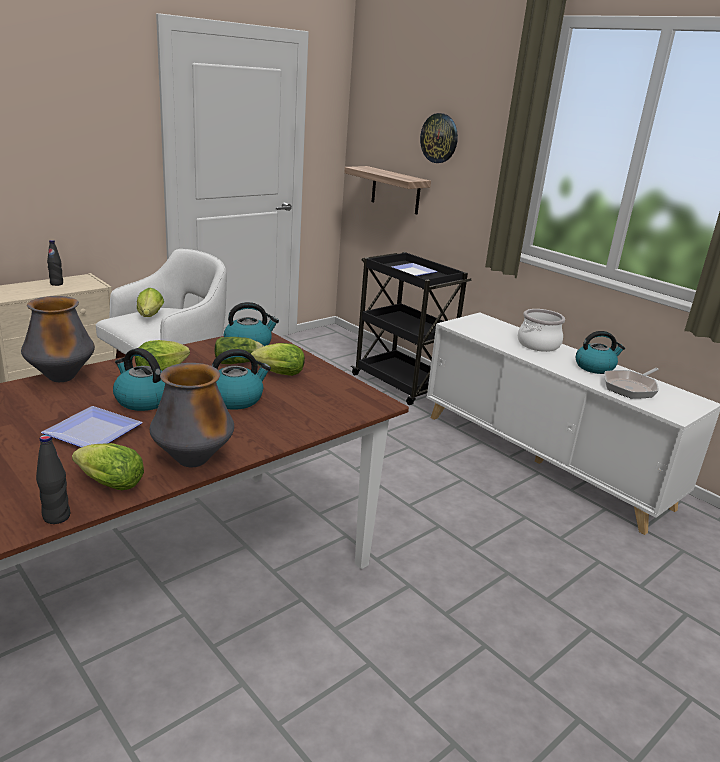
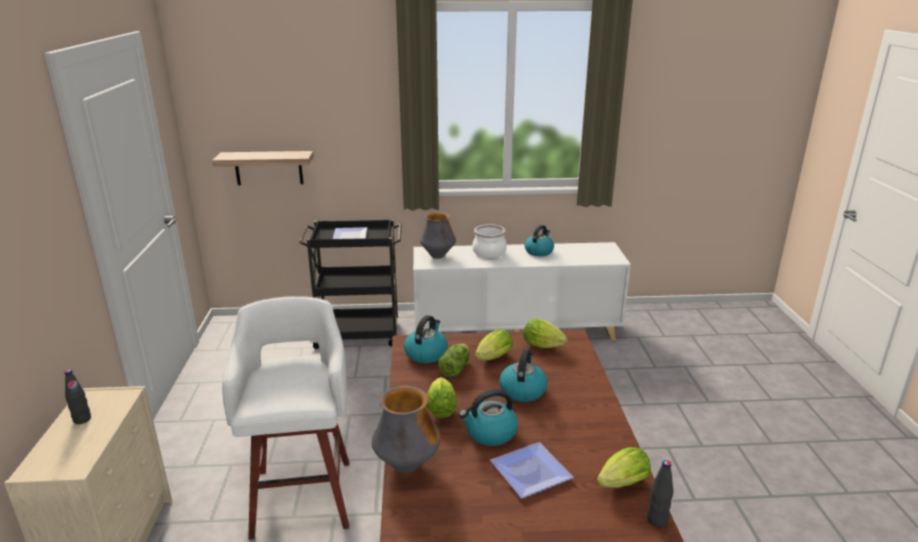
camera: 50 degrees left, 0 degrees up
(150, 317) = (280, 385): lettuce -> lettuce (545, 346)
(193, 460) = (608, 437): vase -> vase (438, 256)
(439, 138) = (313, 112): wall clock -> none
(631, 387) = (574, 254): frying pan -> none

